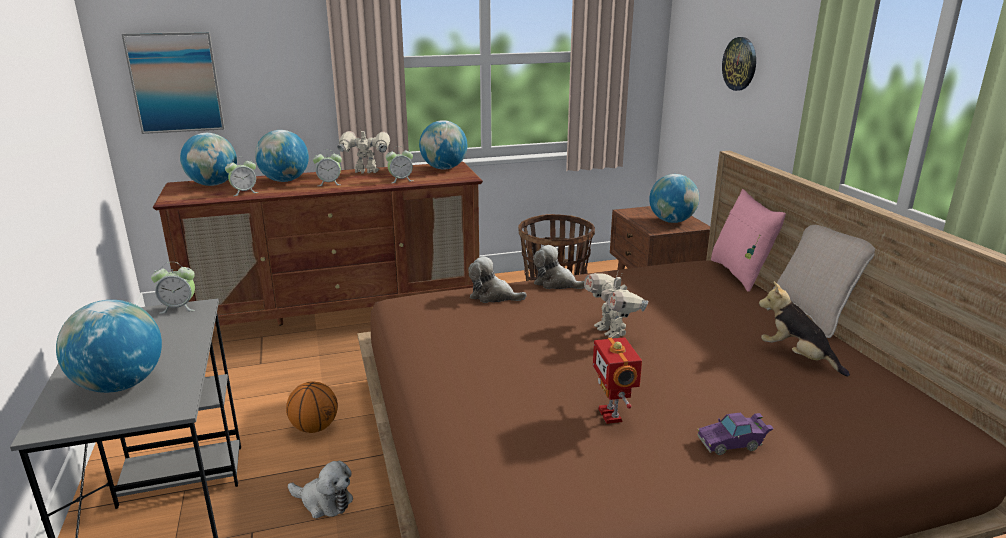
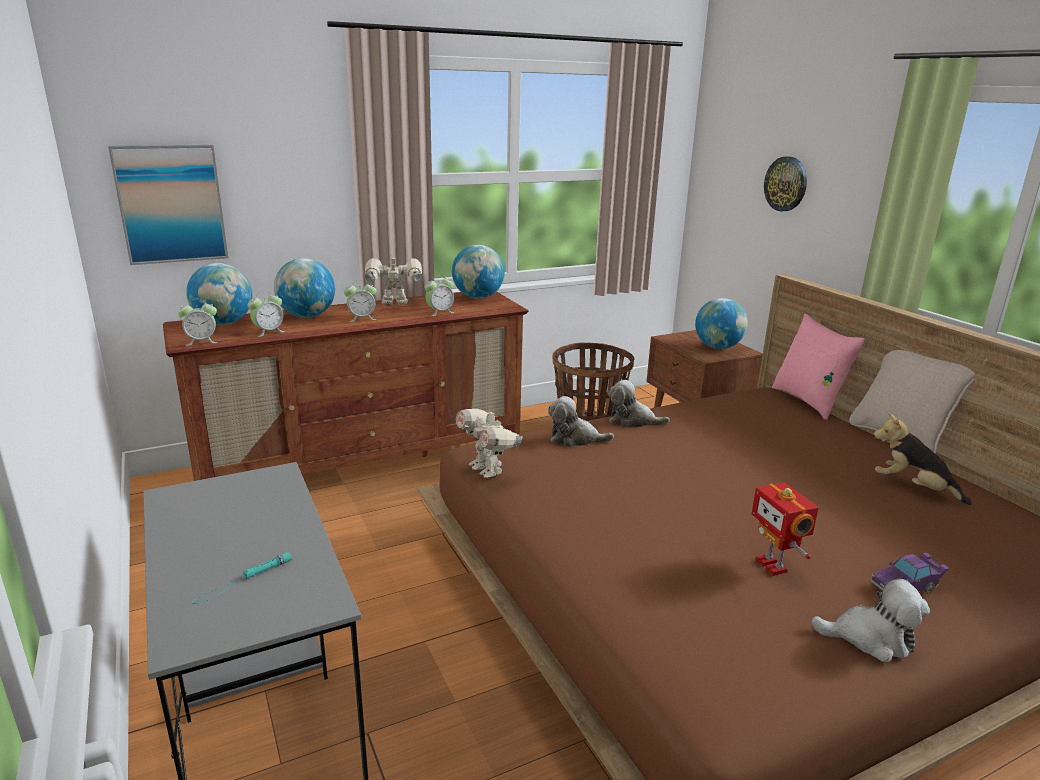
camera: 10 degrees left, 0 degrees up
(120, 385) = (243, 580): globe -> turquoise flashlight
(179, 308) = (256, 477): alarm clock -> alarm clock (202, 341)
(314, 428) = (389, 600): basketball -> none
(324, 502) = (436, 687): plush toy -> plush toy (870, 638)
(612, 331) = (720, 471): toy robot -> toy robot (487, 469)

